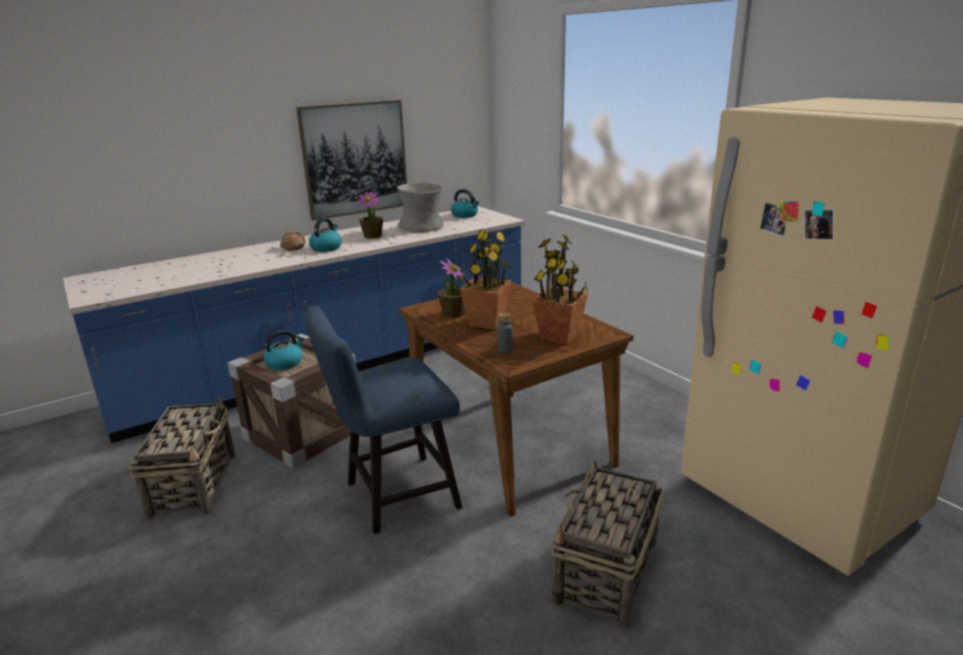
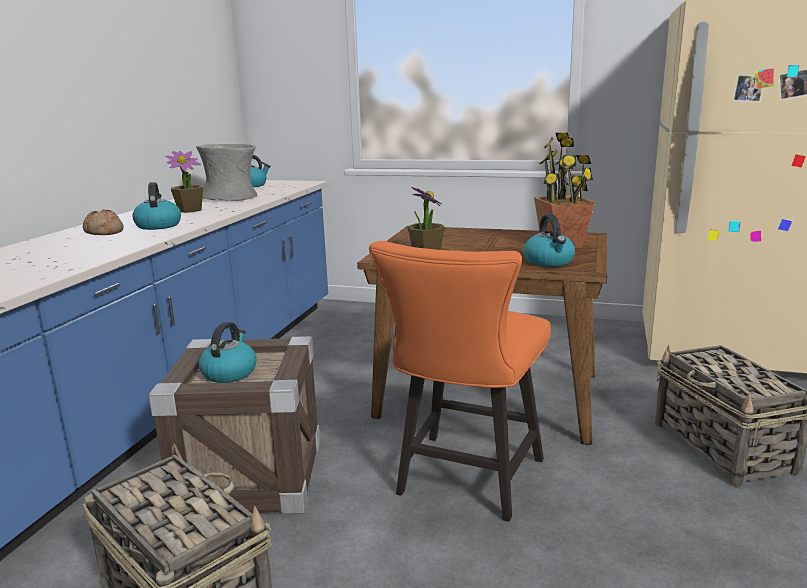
camera: 40 degrees left, 5 degrees down
(355, 159) = (125, 115): picture -> none
(393, 497) = (465, 482): blue chair -> orange chair
(486, 323) = (477, 251): potted plant -> none
(504, 350) = (549, 262): grey bottle -> kettle

